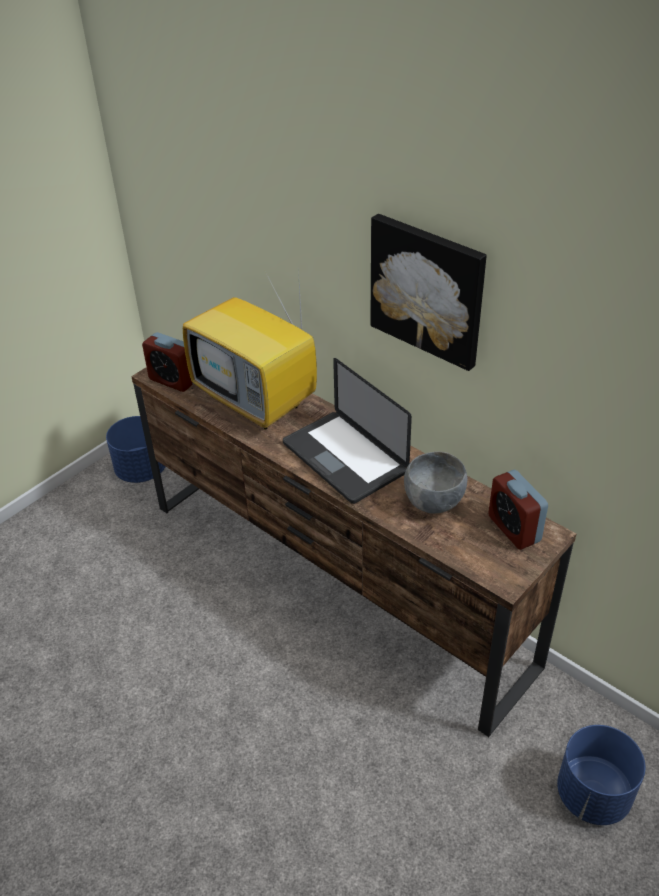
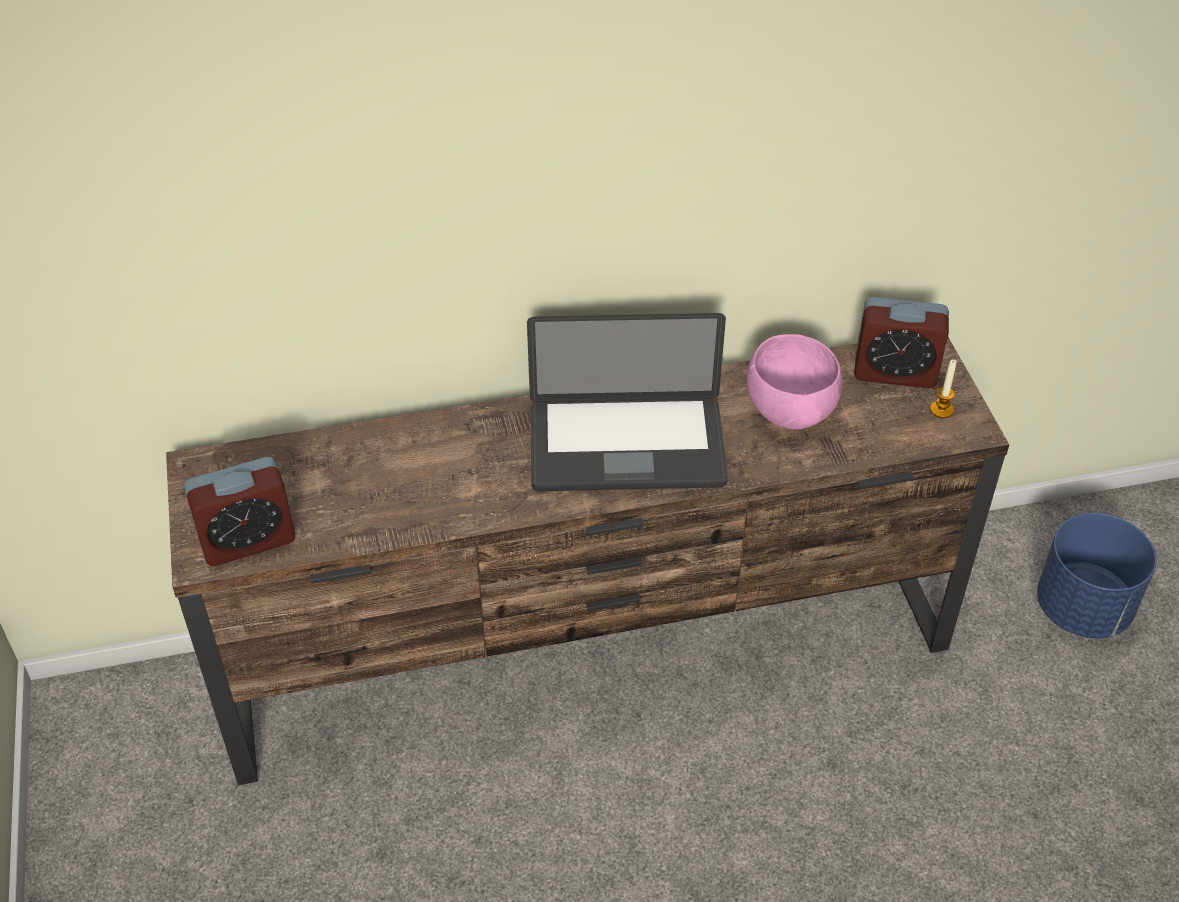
camera: 55 degrees left, 5 degrees up
(141, 470) = (124, 766): blue planter -> none
(258, 402) = (412, 471): television -> none
(428, 289) = (681, 126): picture -> none
(433, 502) = (789, 413): grey bowl -> pink bowl
(506, 562) = (941, 410): none -> candle

